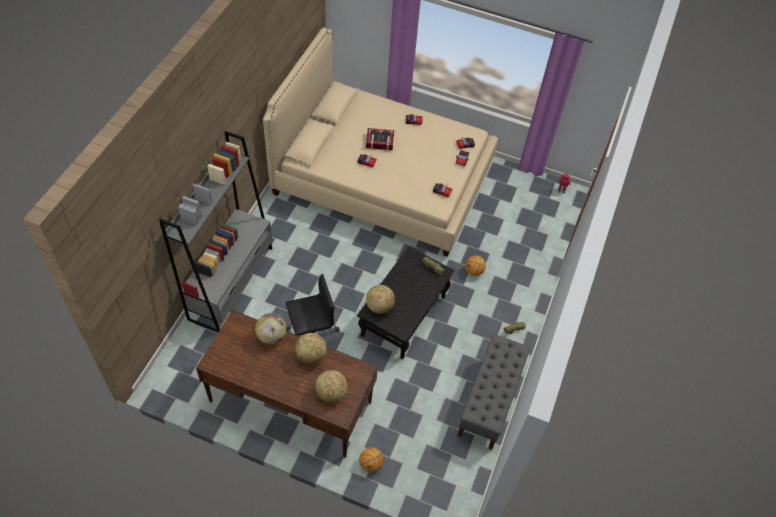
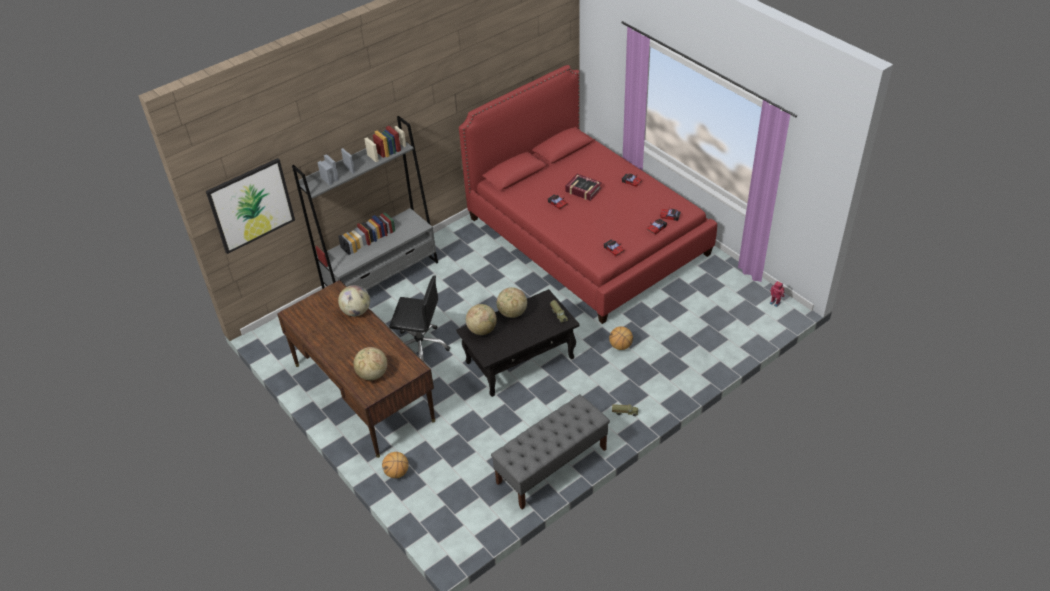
camera: 35 degrees right, 10 degrees down
(131, 274) = (251, 205): none -> picture
(311, 356) = (378, 339): globe -> globe (512, 313)
(383, 178) = (586, 236): beige bed -> red bed

